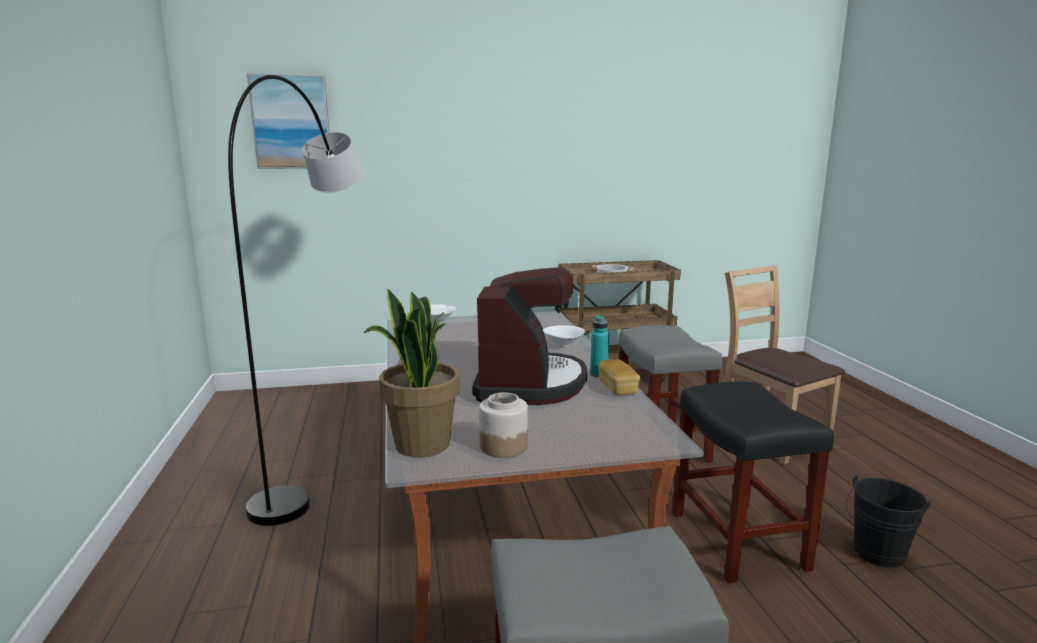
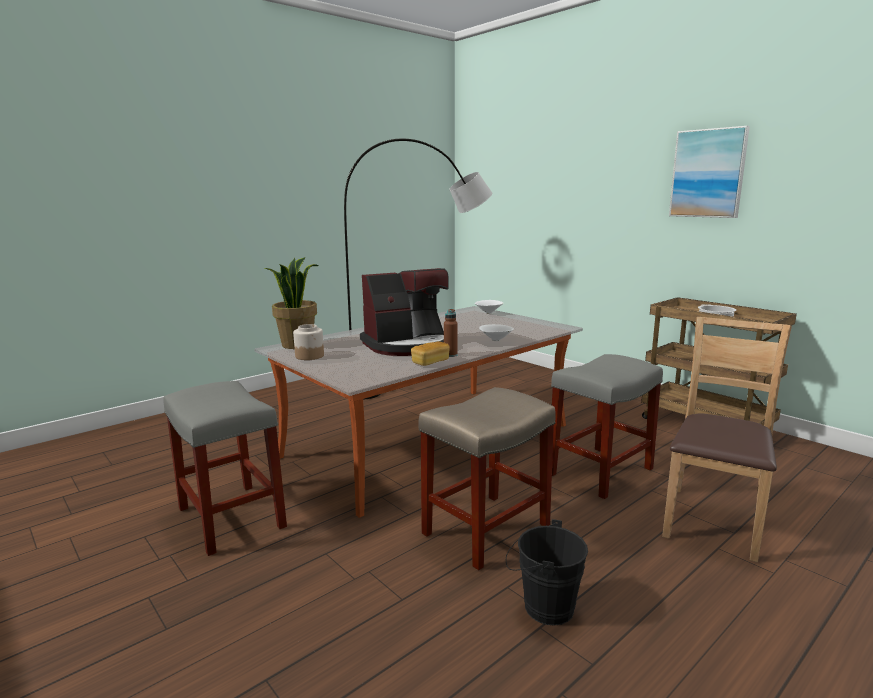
camera: 60 degrees right, 0 degrees up
(291, 122) = (504, 165): picture -> picture (708, 173)
(598, 374) = (450, 355): turquoise bottle -> brown bottle
(739, 541) = (485, 530): black stool -> beige stool

